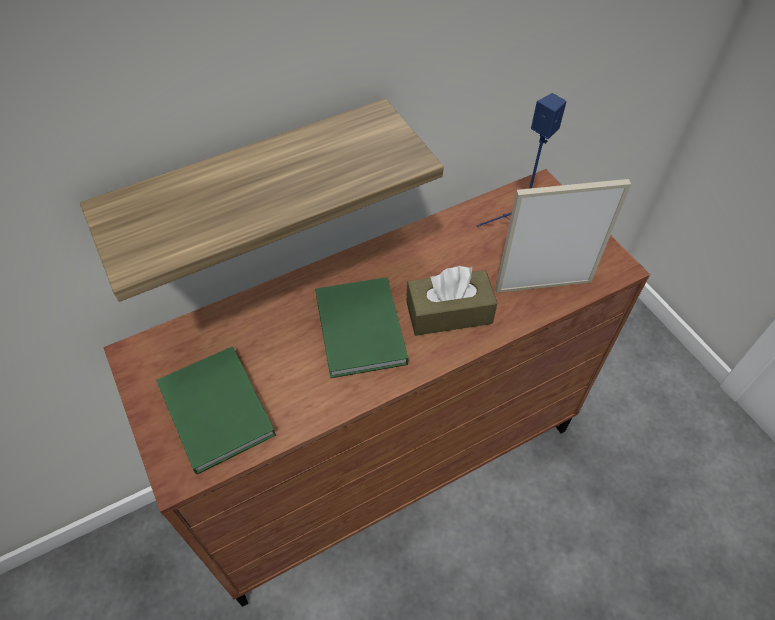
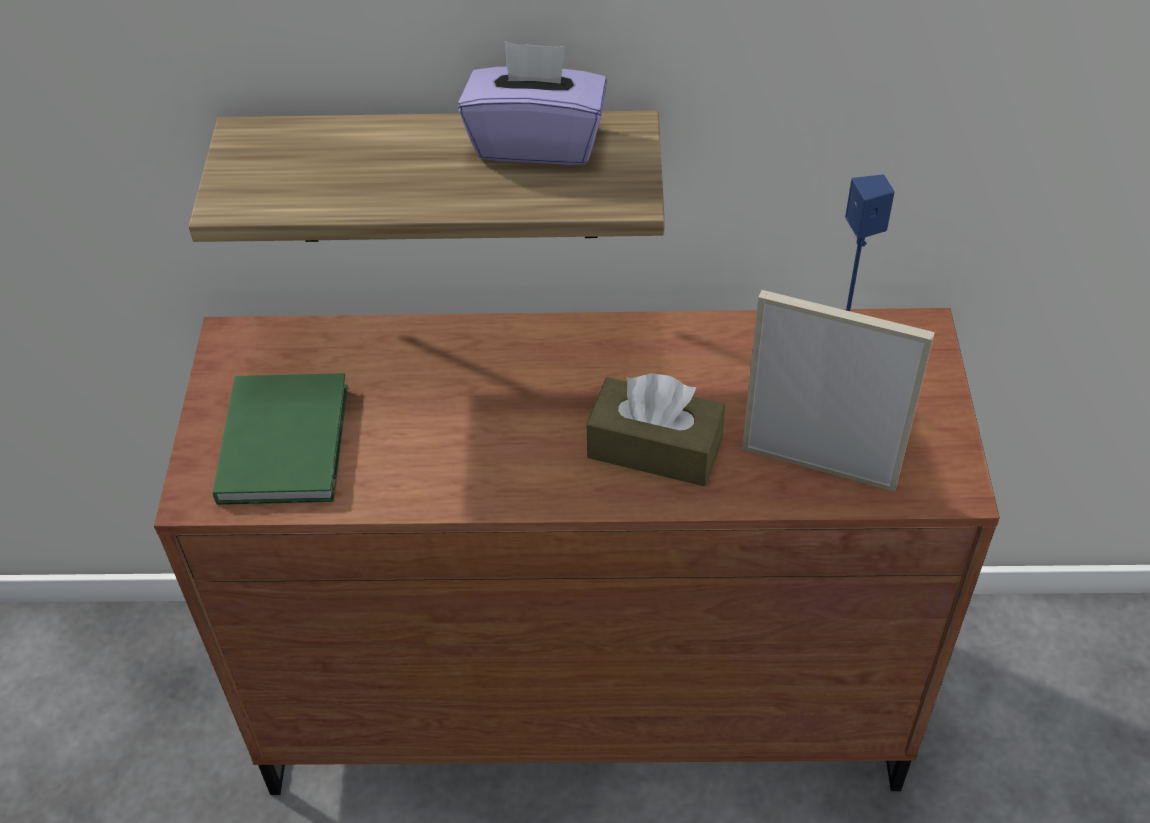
camera: 30 degrees right, 5 degrees down
(325, 143) = (536, 142): none -> purple tissue box
(359, 332) = (517, 423): green book -> none

